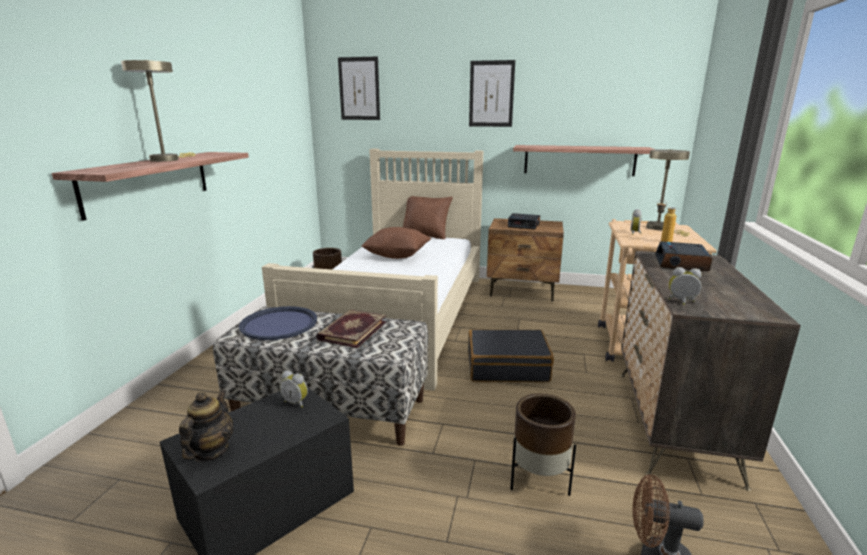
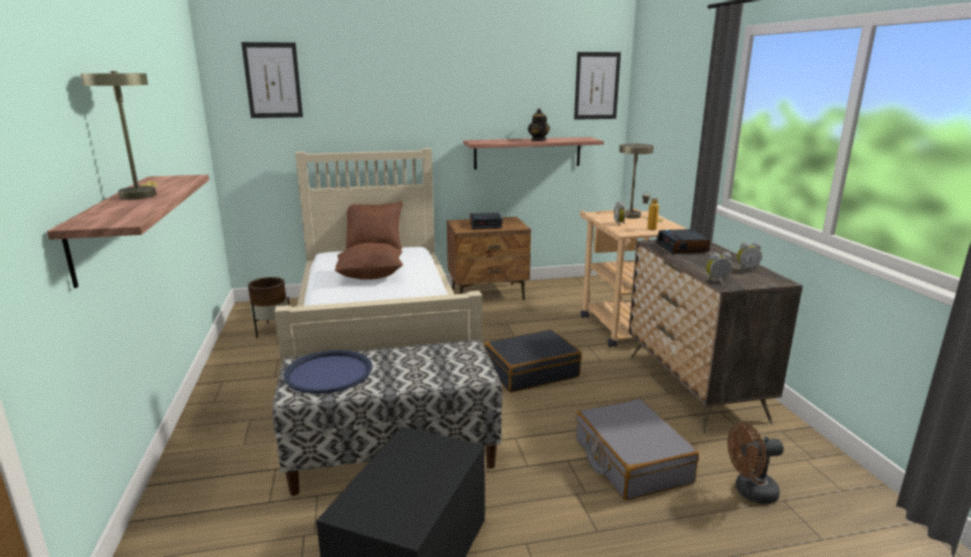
camera: 25 degrees left, 0 degrees up
(210, 451) = (384, 511): teapot -> teapot (538, 140)
(296, 402) = (419, 445): alarm clock -> alarm clock (746, 269)
(352, 330) = (416, 363): book -> none
(491, 94) = (433, 86): picture -> picture (596, 86)
(539, 481) = (631, 461): brown planter -> grey suitcase

